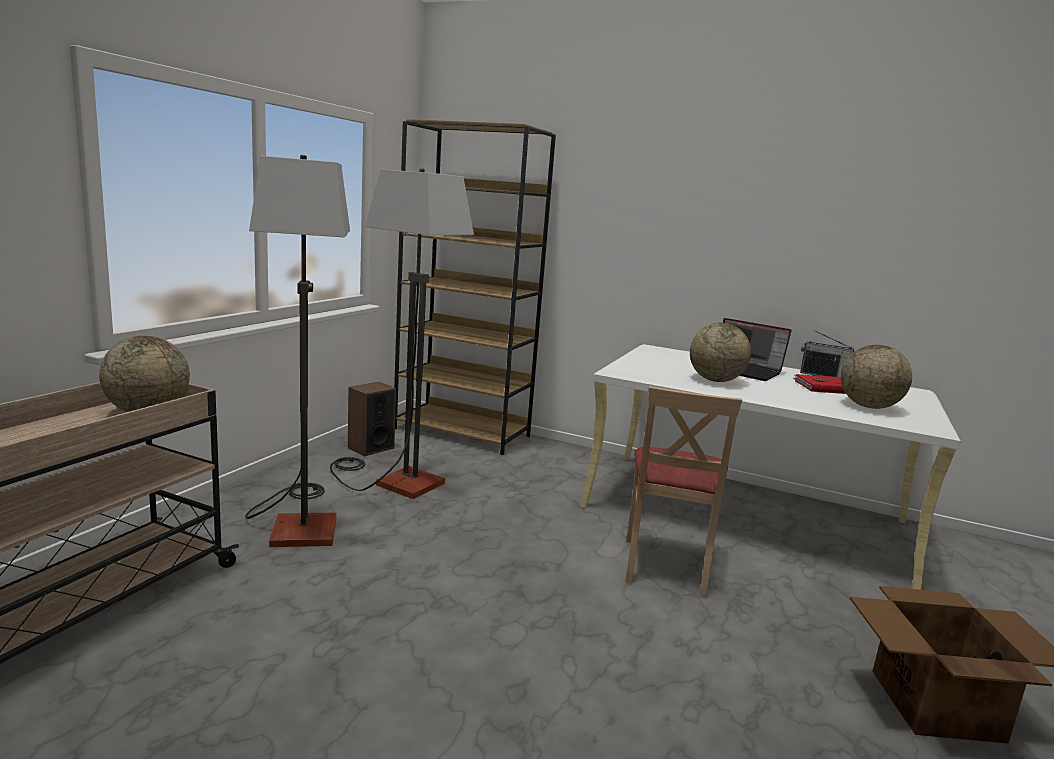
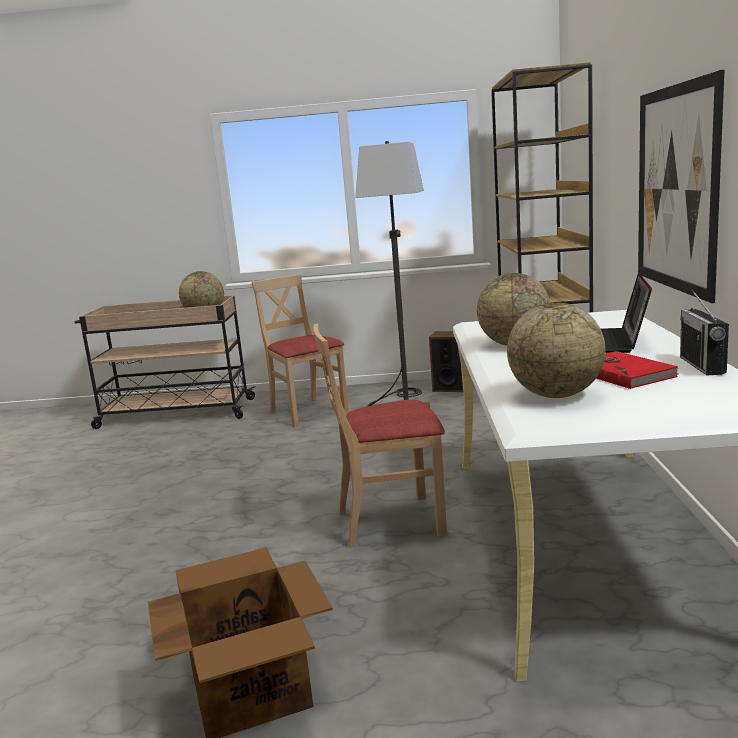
camera: 70 degrees right, 0 degrees up
(300, 522) = (307, 412): floor lamp -> beige chair
(718, 258) = (675, 189): none -> picture

